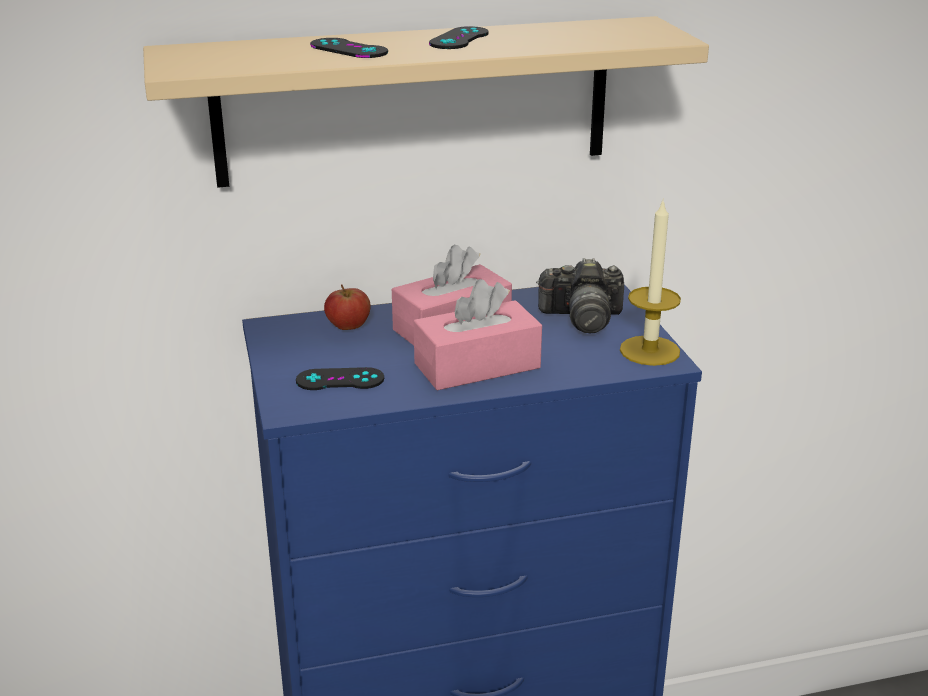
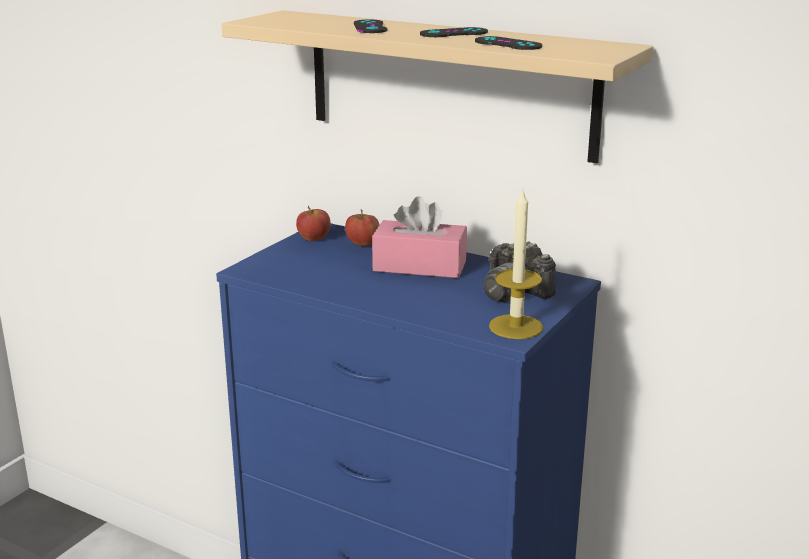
camera: 45 degrees right, 5 degrees down
(286, 343) = (314, 239): none -> apple
(340, 380) = (300, 266): black game controller -> black game controller (508, 44)
(477, 366) = (387, 290): pink tissue box -> none

